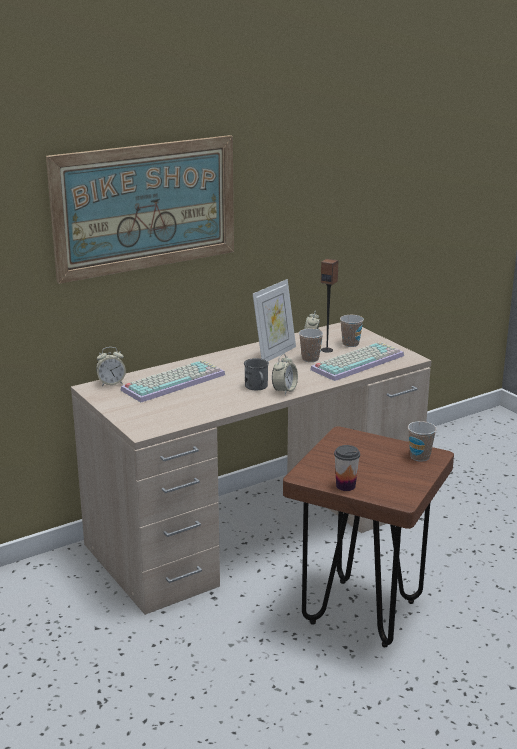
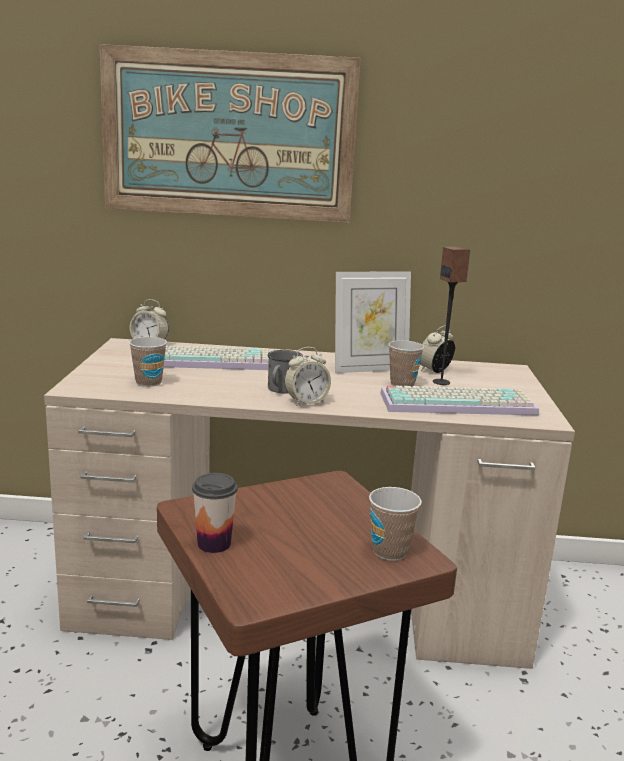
camera: 35 degrees right, 5 degrees down
(350, 344) = (484, 385): cup -> cup (148, 382)

